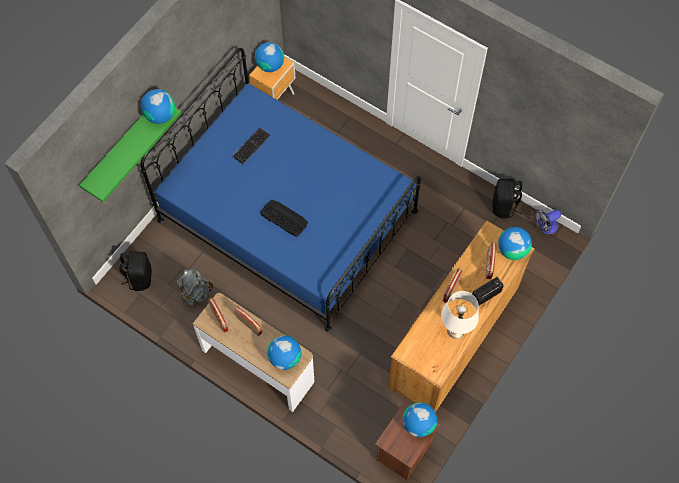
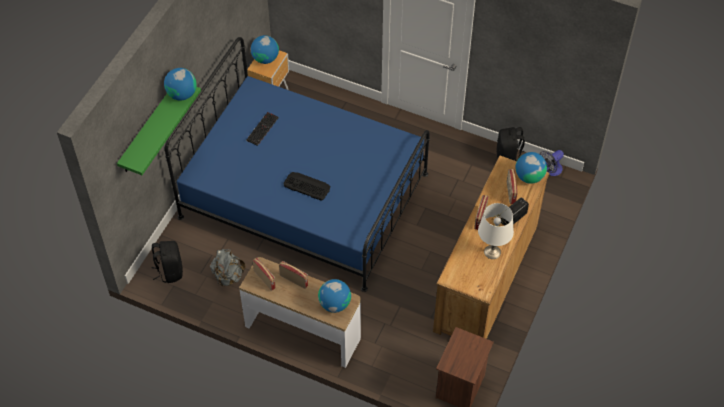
camera: 10 degrees left, 10 degrees down
(418, 424) = (473, 344): globe -> none

